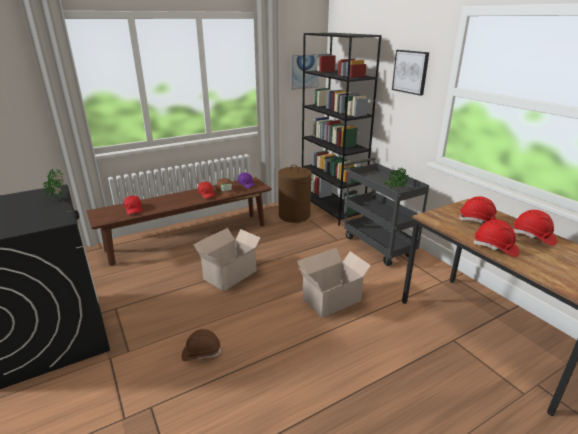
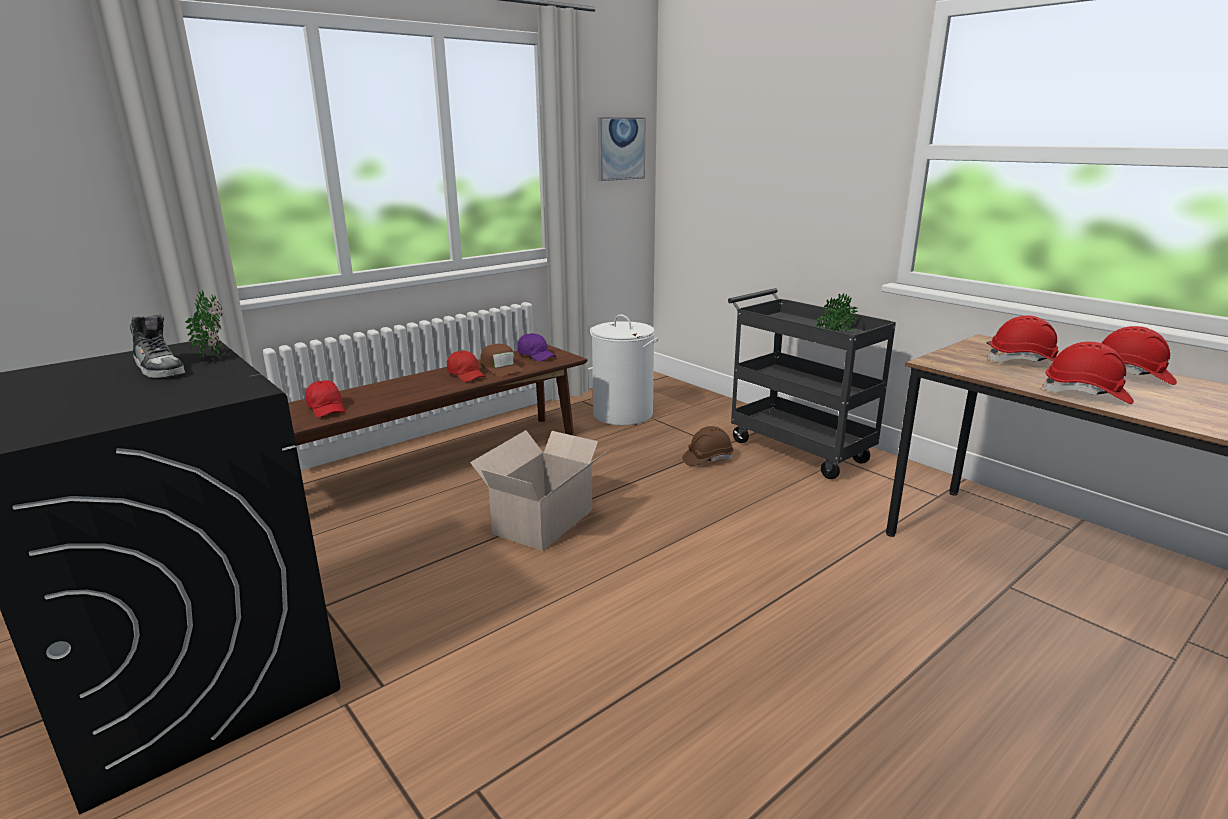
camera: 10 degrees left, 5 degrees down
(33, 203) = (159, 369): none -> shoe
(201, 353) = (544, 668): brown hard hat -> brown hard hat (707, 459)
(294, 215) = (623, 414): brown laundry basket -> white laundry basket
(331, 208) = (686, 398): black bookcase -> none
(333, 299) = (761, 544): cardboard box -> none
(410, 72) = (836, 128): picture -> none

